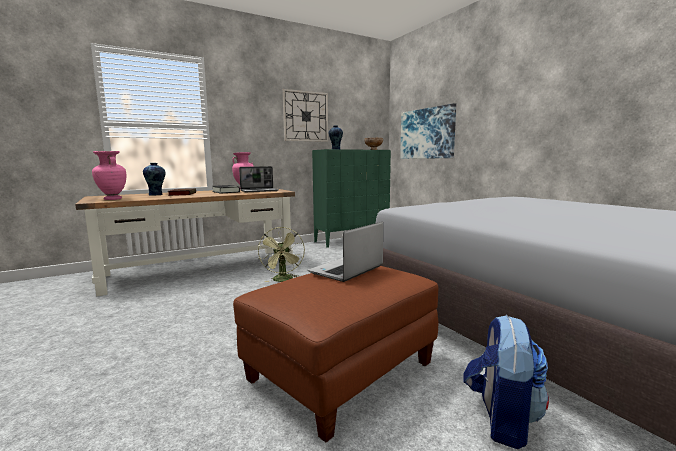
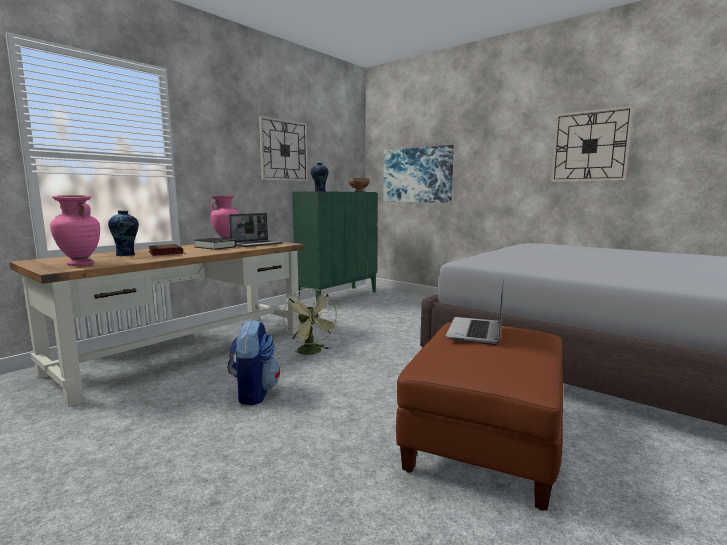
camera: 20 degrees left, 0 degrees up
(501, 419) = (652, 454): backpack -> backpack (254, 393)
(583, 94) = (590, 146): none -> wall clock

